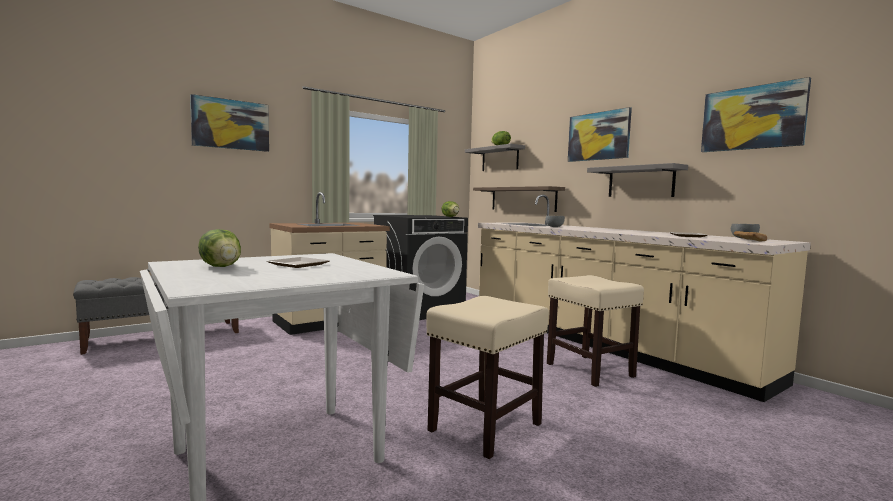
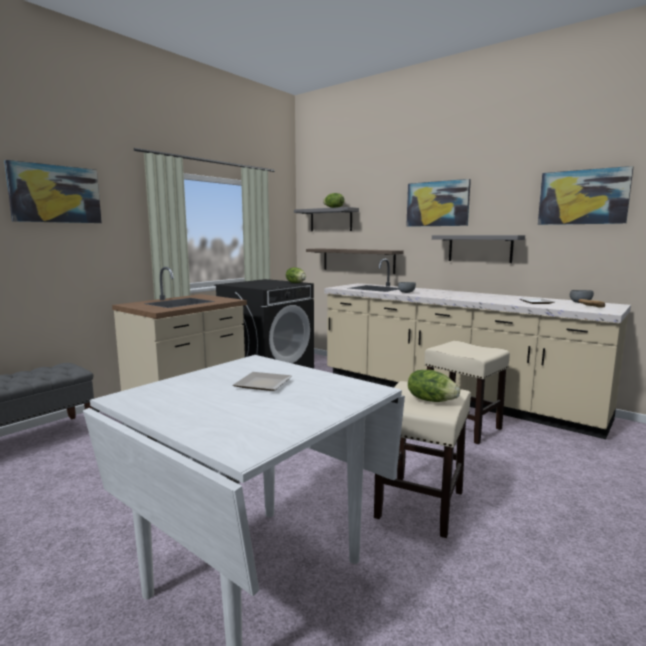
camera: 15 degrees left, 5 degrees up
(222, 267) = (193, 399): lettuce -> lettuce (431, 400)

